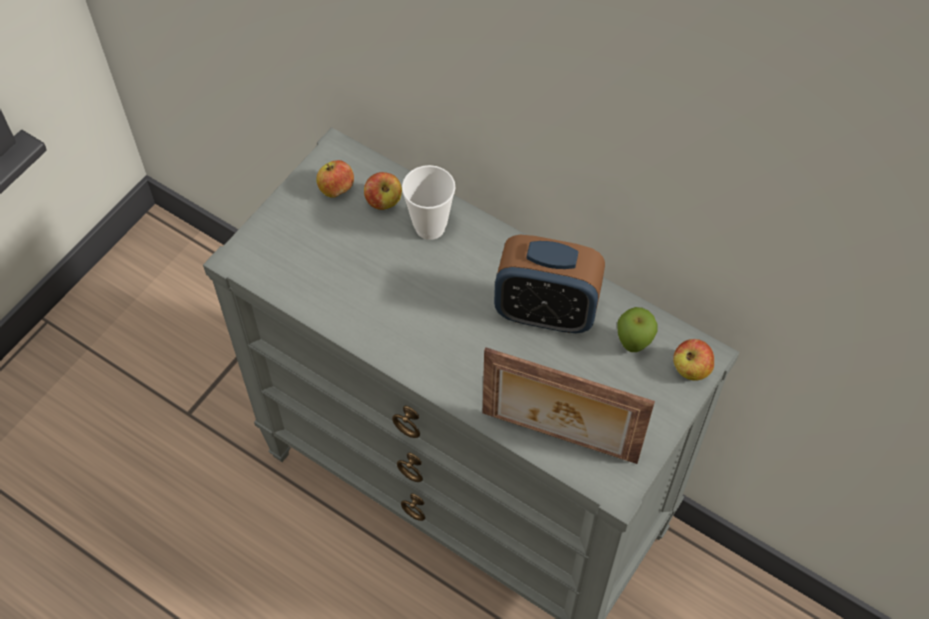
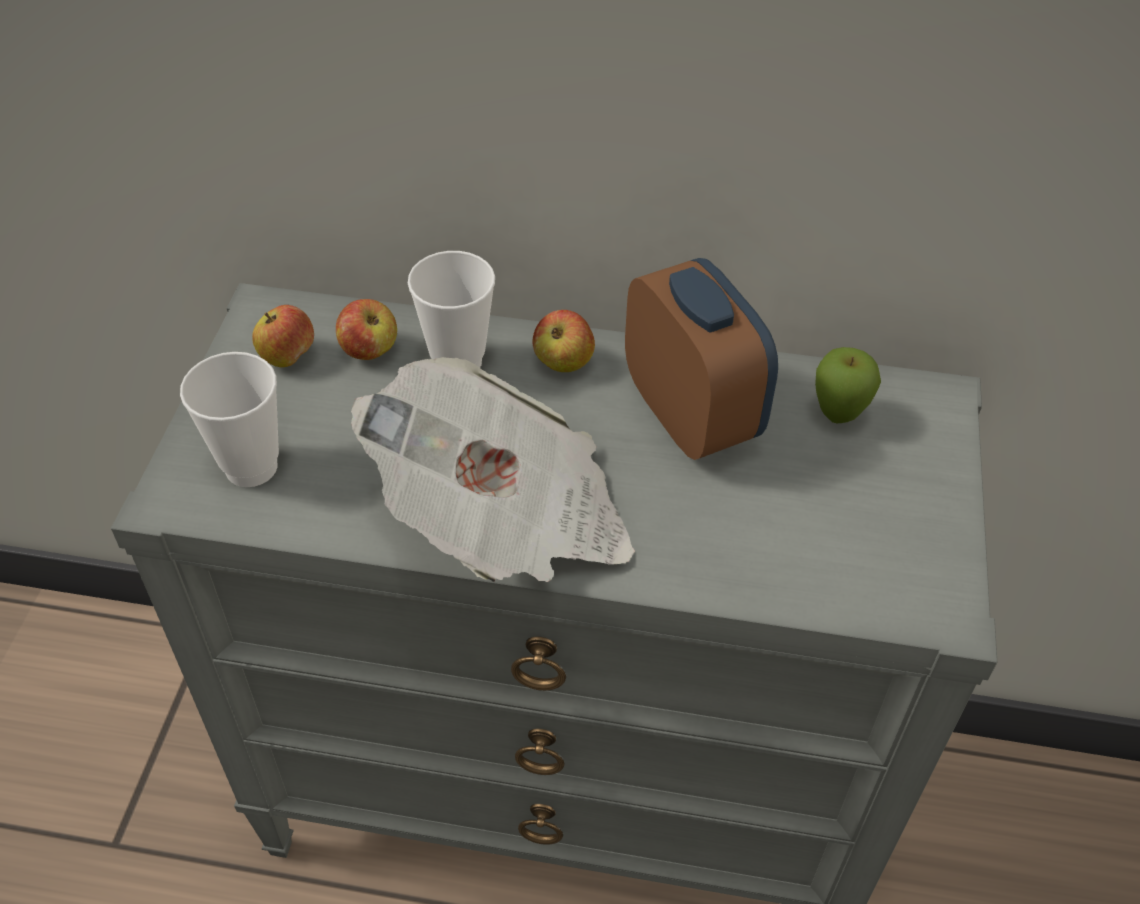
camera: 25 degrees left, 10 degrees down
(287, 254) = (251, 467): none -> cup
(406, 337) = (504, 519): none -> newspaper
(545, 312) = (691, 416): alarm clock -> alarm clock turned 105 degrees counterclockwise
(558, 439) = (819, 579): picture frame -> none
(691, 369) = (935, 419): apple -> apple (563, 362)

